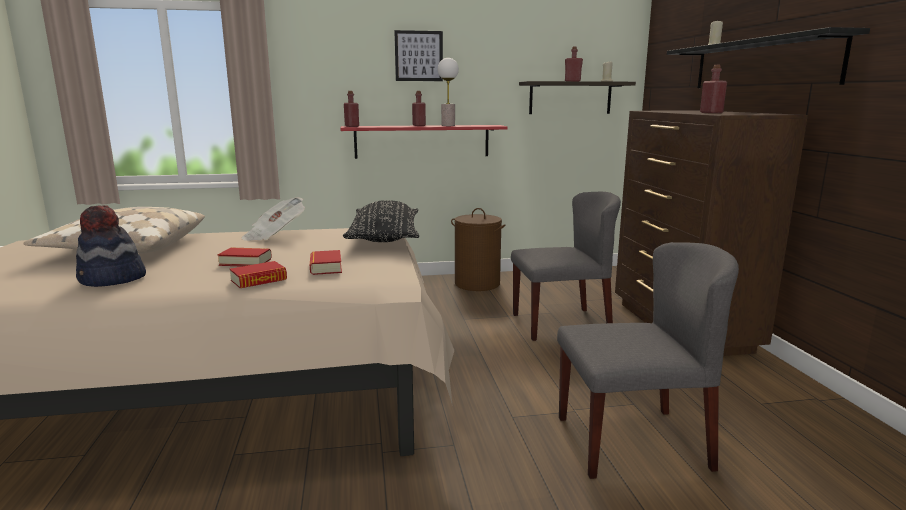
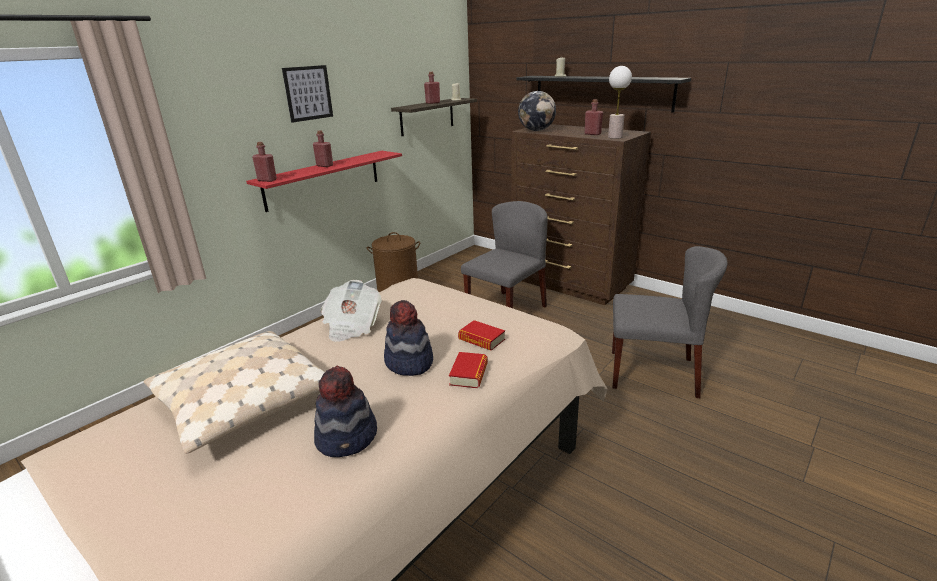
camera: 40 degrees left, 10 degrees up
(245, 262) = (409, 363): book -> hat
(385, 238) = (442, 293): black pillow -> none
(448, 125) = (350, 161): table lamp -> table lamp (615, 137)
(633, 441) = (653, 373): grey chair -> grey chair turned 60 degrees clockwise
(658, 110) = (536, 130): none -> globe

